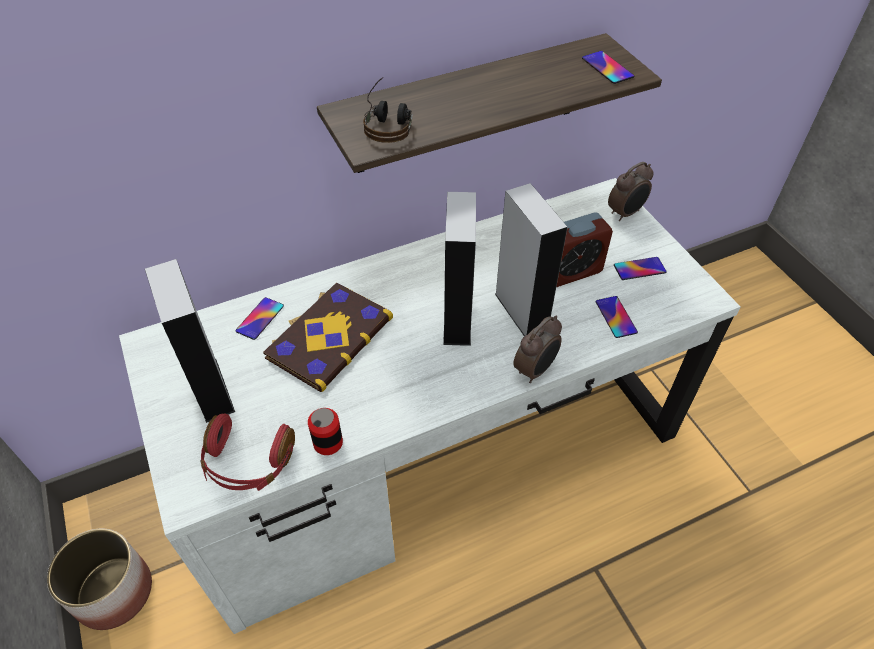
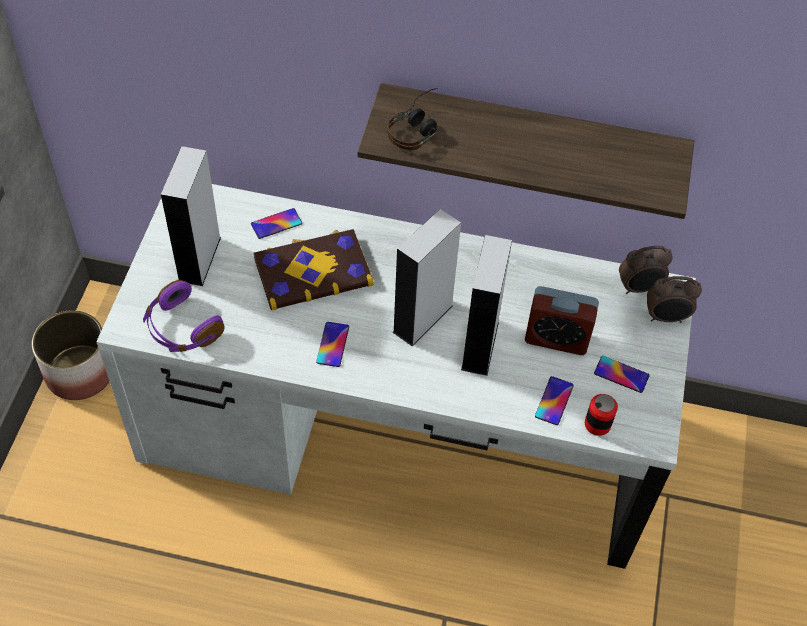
camera: 35 degrees right, 5 degrees up
(248, 462) = (182, 328): red headphones -> purple headphones
(328, 443) = (244, 350): can -> can (597, 424)
(535, 370) = (443, 398): alarm clock -> alarm clock (639, 288)
(607, 68) = (650, 176): phone -> phone (332, 344)

